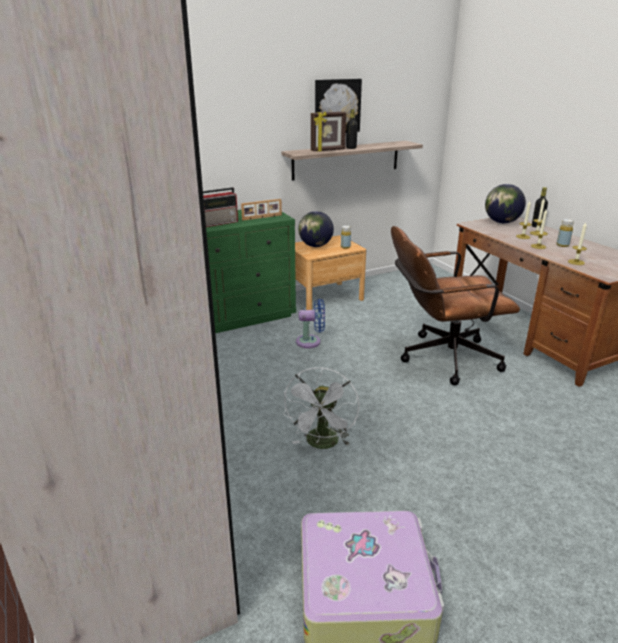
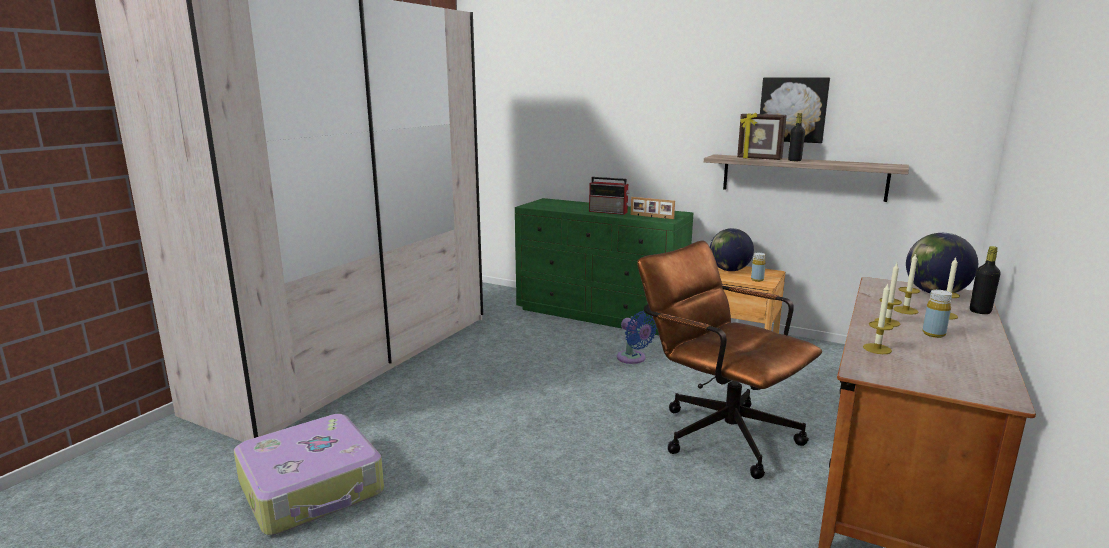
camera: 55 degrees right, 10 degrees down
(322, 444) = (477, 414): white fan -> none

